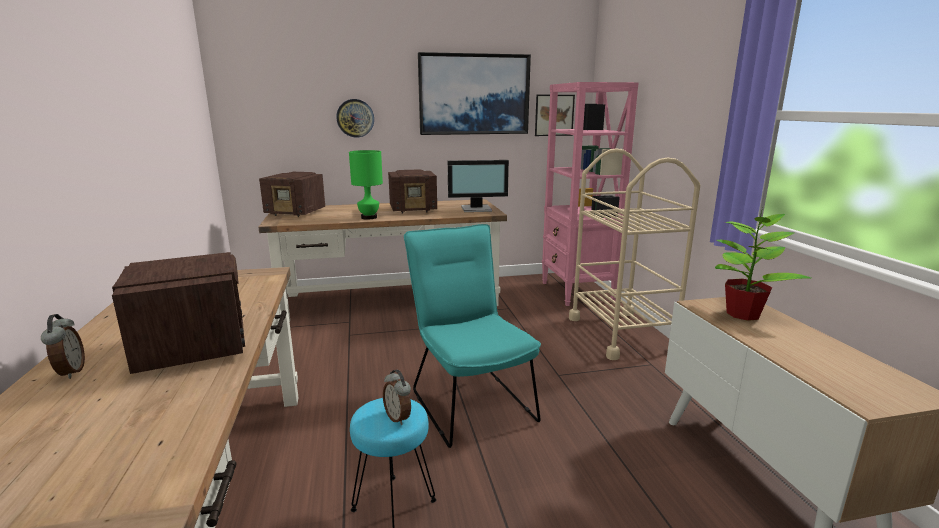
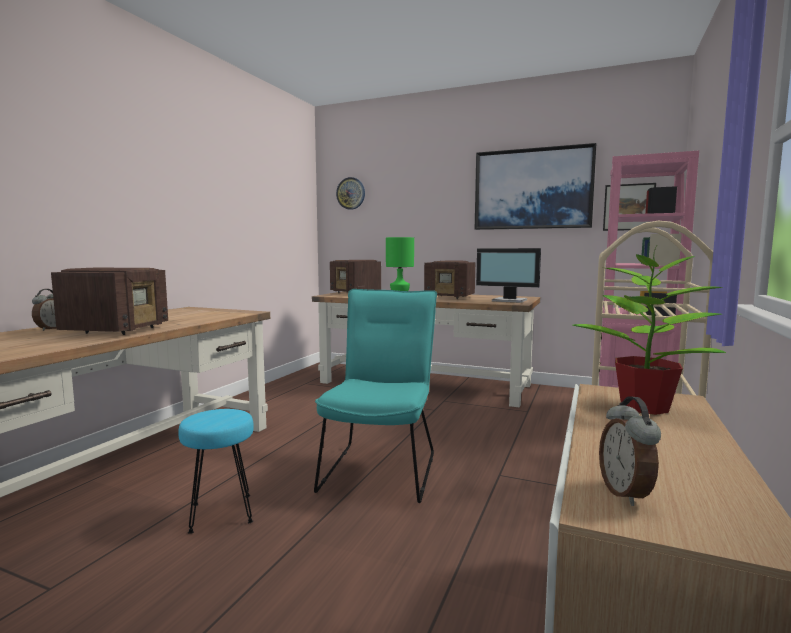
camera: 35 degrees right, 10 degrees down
(355, 118) = (419, 215): wall clock -> wall clock (351, 193)
(398, 417) = (217, 420): alarm clock -> alarm clock (626, 493)

